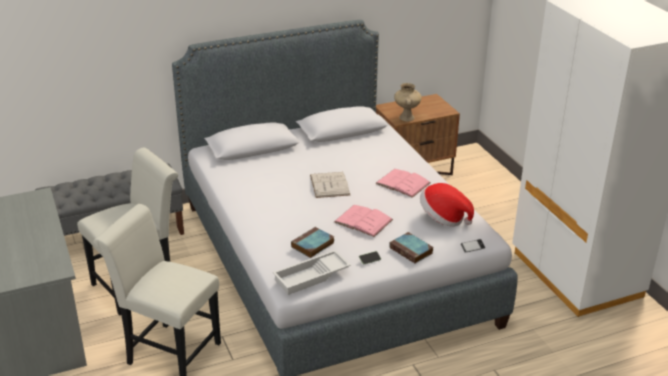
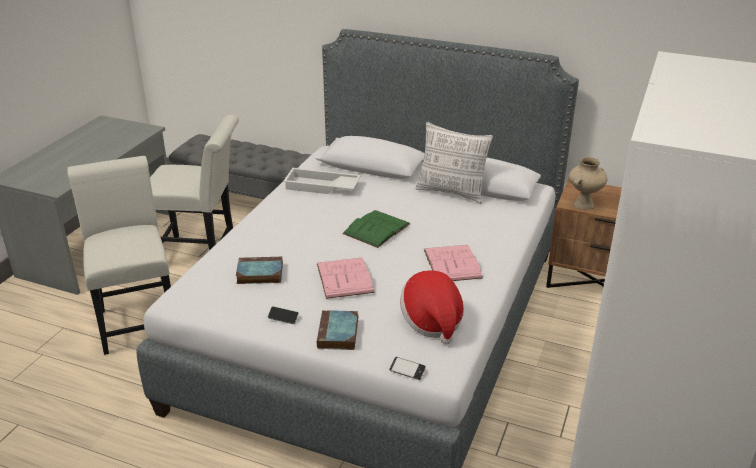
camera: 45 degrees right, 0 degrees up
(311, 277) = (207, 302): white tray -> white tray (321, 187)
(329, 185) = (376, 229): white book -> green book
(332, 142) = (451, 192): none -> pillow

